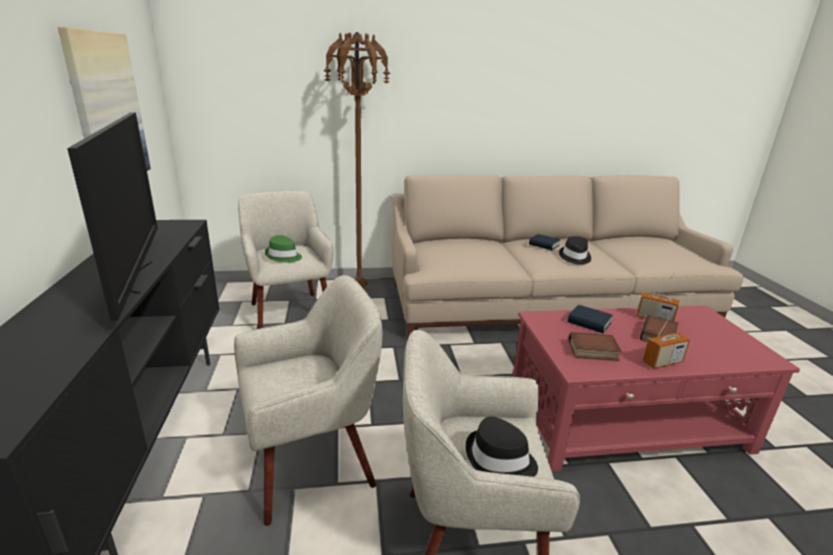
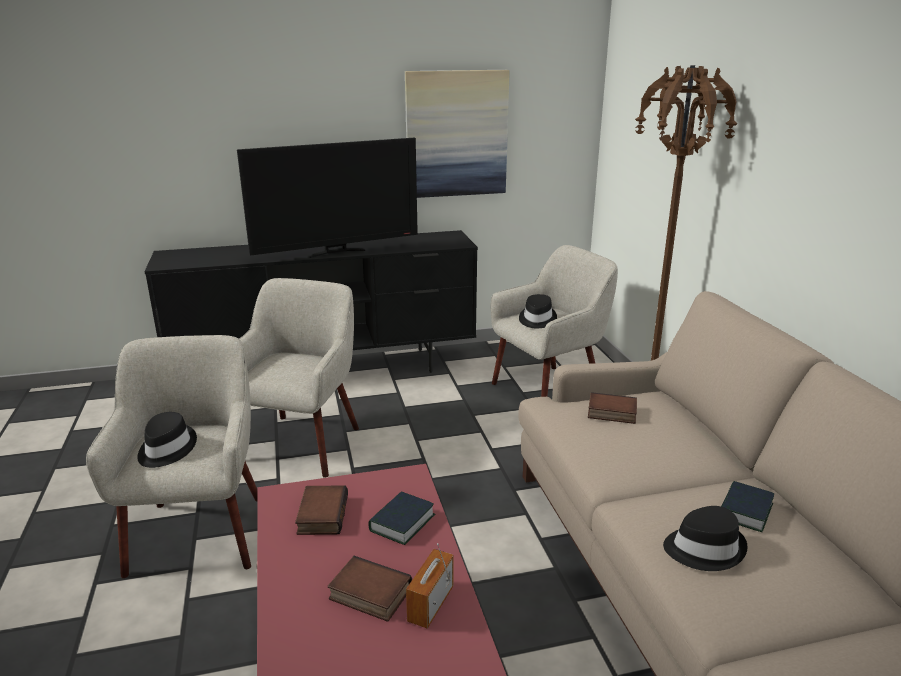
camera: 85 degrees right, 0 degrees up
(283, 256) = (537, 319): green hat -> black hat
(312, 463) = (302, 443): beige armchair -> beige armchair turned 135 degrees counterclockwise
(450, 254) = (611, 413): none -> book
(662, 362) = (290, 577): radio -> none

